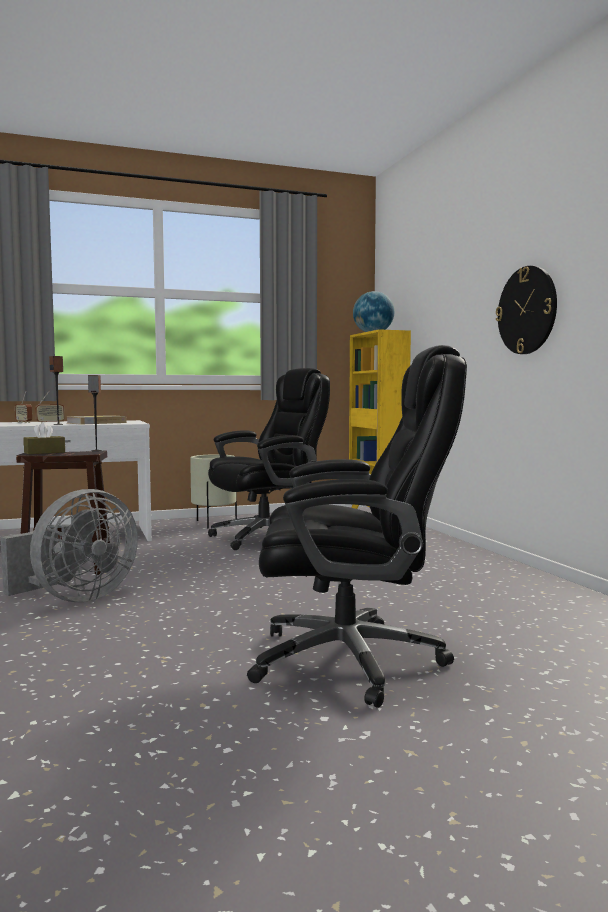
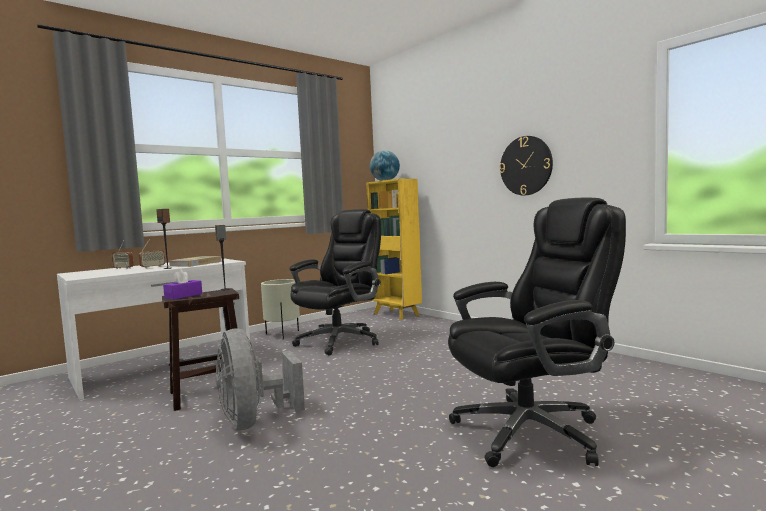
camera: 20 degrees left, 0 degrees up
(44, 452) = (183, 296): brown tissue box -> purple tissue box
(76, 598) = (254, 421): grey fan -> grey fan turned 135 degrees clockwise

